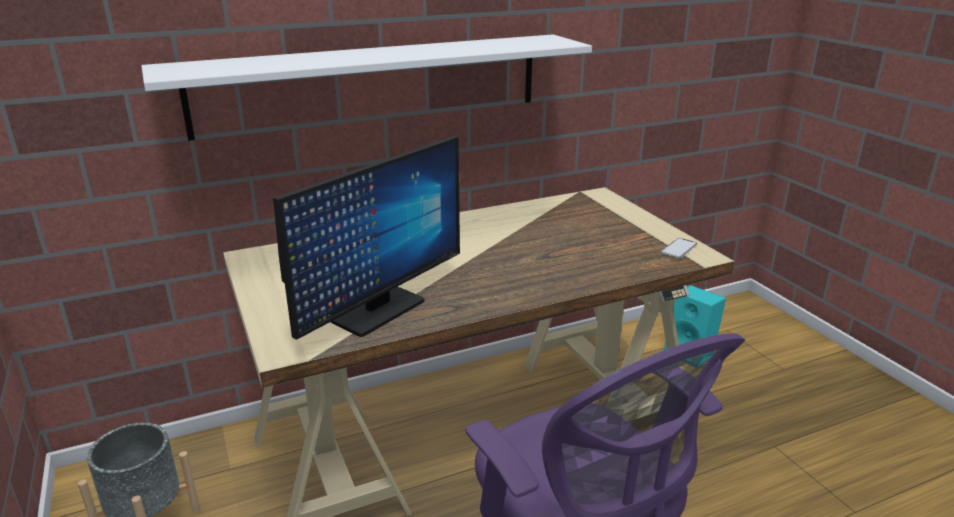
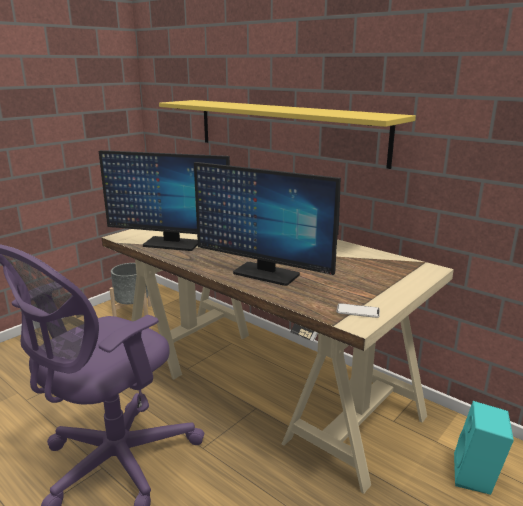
camera: 65 degrees right, 5 degrees down
(372, 84) = (285, 130): white shelf -> yellow shelf
(552, 270) = (265, 274): none -> monitor

